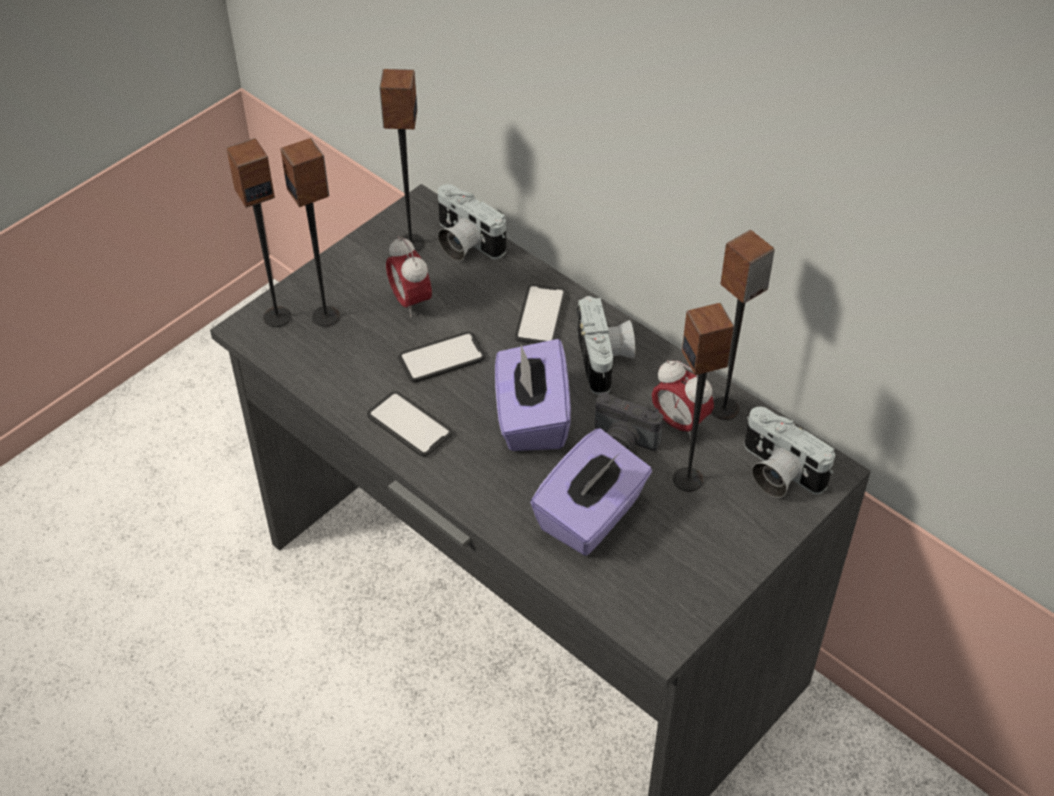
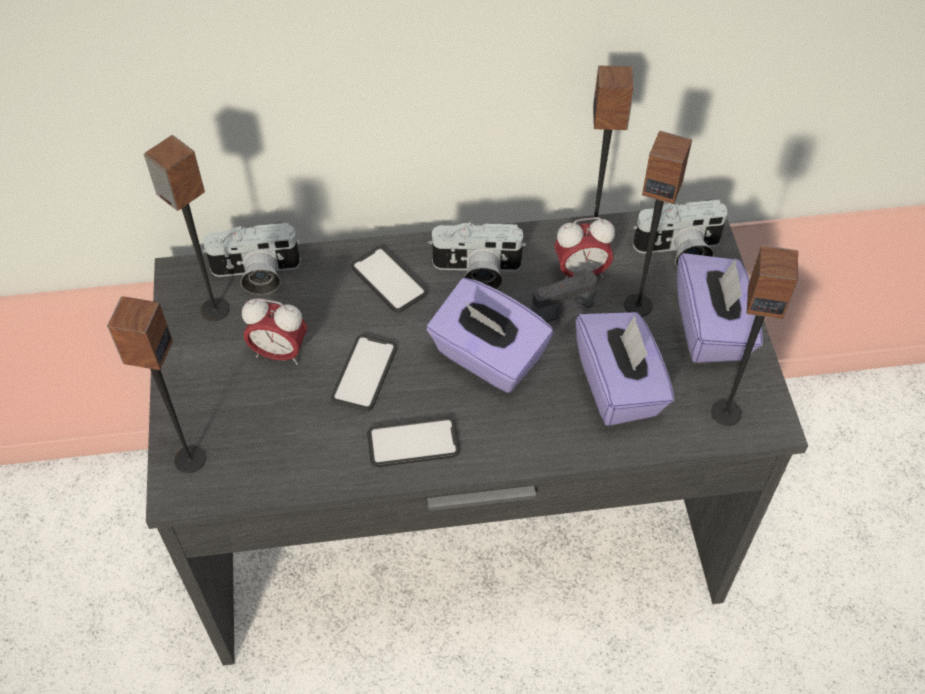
camera: 50 degrees left, 5 degrees up
(326, 316) = (230, 422): speaker -> speaker (726, 412)
(606, 360) = (476, 272): camera -> camera turned 150 degrees clockwise
(718, 543) = (711, 328): none -> purple tissue box

